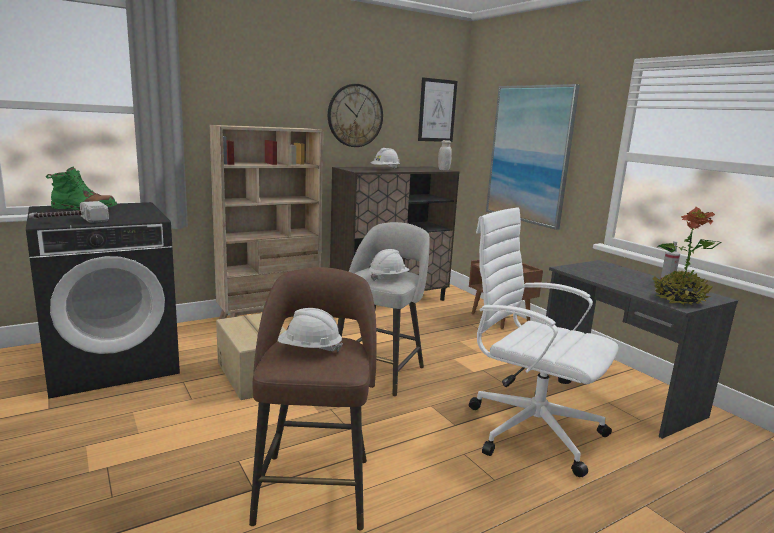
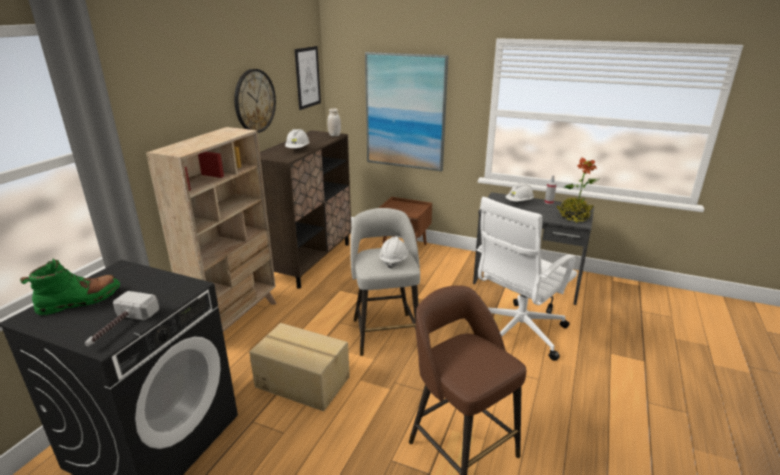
camera: 35 degrees left, 10 degrees up
(309, 350) = (465, 358): white hard hat -> white hard hat (519, 202)
(530, 429) = (516, 333): white office chair -> white office chair turned 45 degrees counterclockwise

